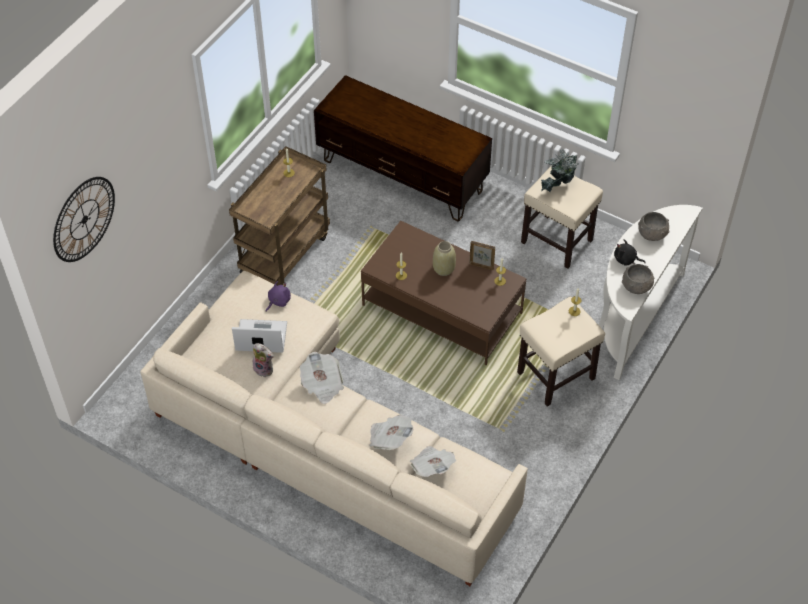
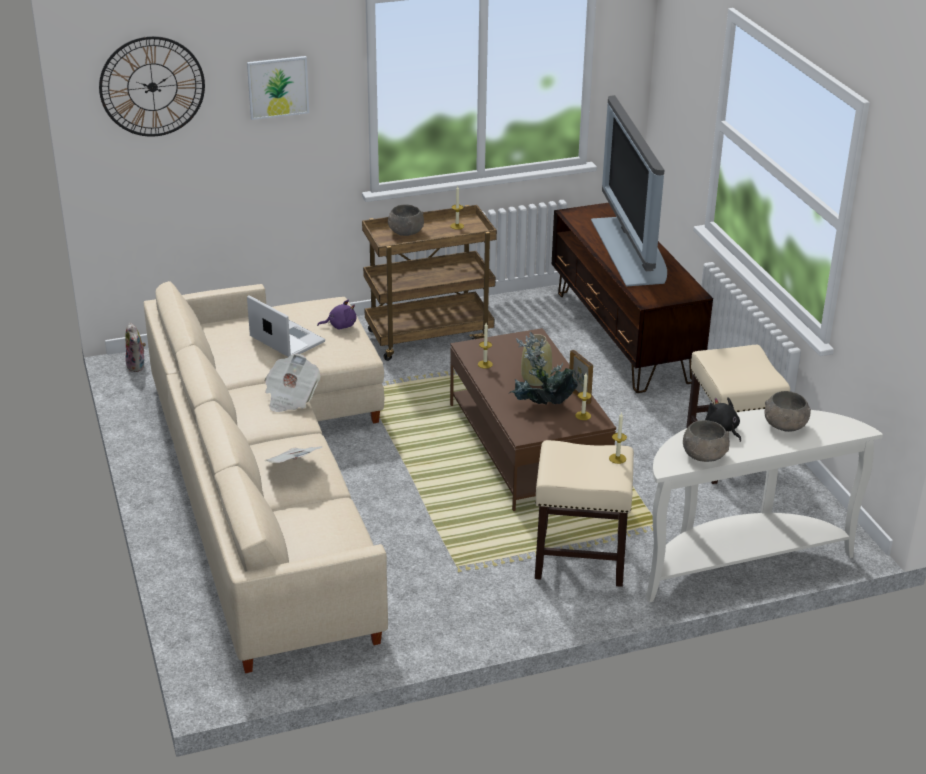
camera: 40 degrees right, 20 degrees down
(154, 157) = (278, 87): none -> picture
(262, 200) = (405, 232): none -> grey bowl
(264, 369) = (257, 362): plush toy -> plush toy (137, 366)
(402, 122) = (631, 250): none -> television
(432, 467) = (303, 511): newspaper -> none
(558, 188) = (736, 362): potted plant -> potted plant (540, 408)

